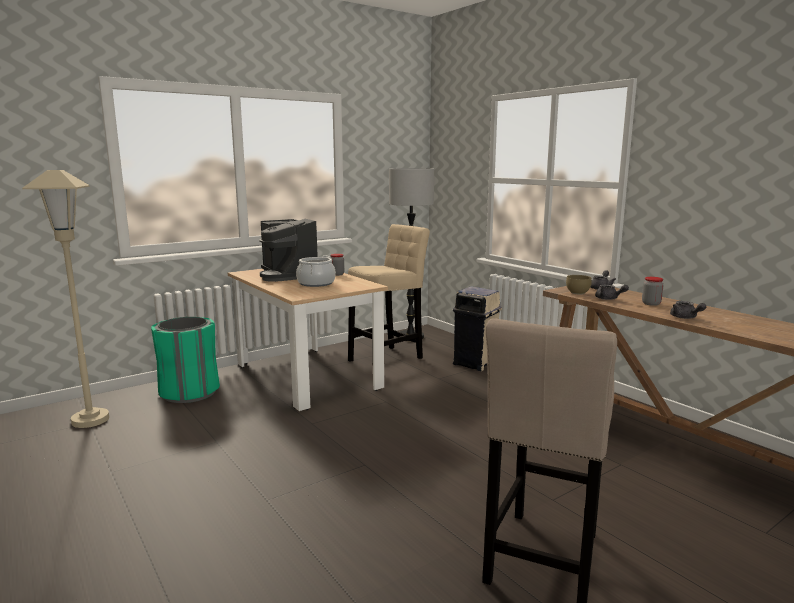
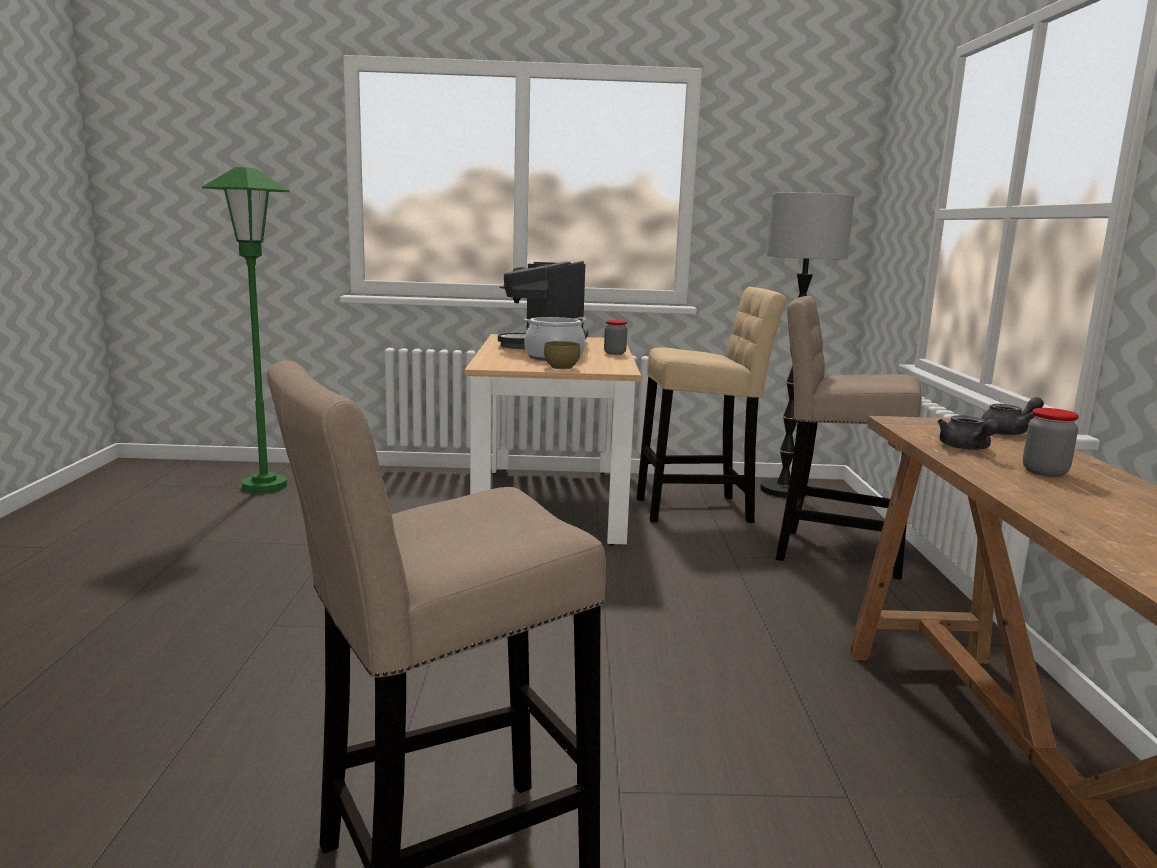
camera: 35 degrees right, 0 degrees up
(90, 420) = (264, 486): beige floor lamp -> green floor lamp
(189, 392) = (394, 485): green trash can -> none
(475, 363) = (831, 552): beige trash can -> beige stool
(577, 292) = (928, 429): brown bowl -> brown bowl (562, 367)
(685, 318) = (1052, 507): grey teapot -> none

